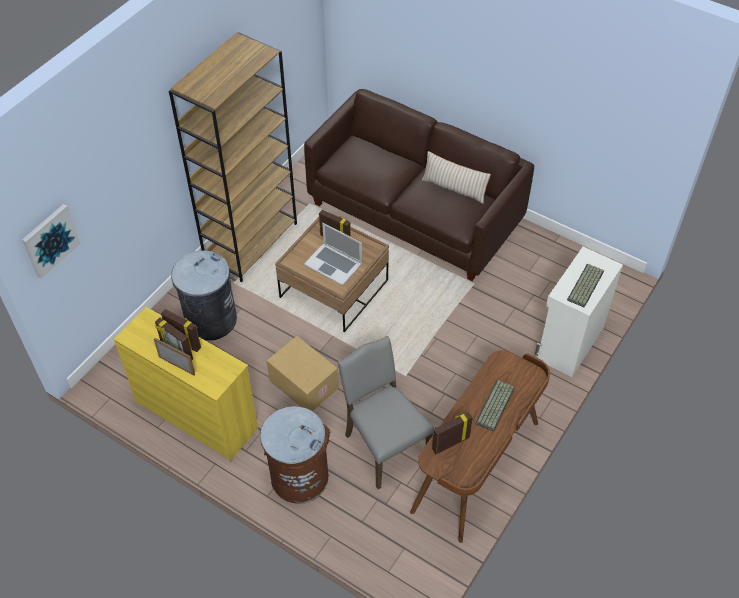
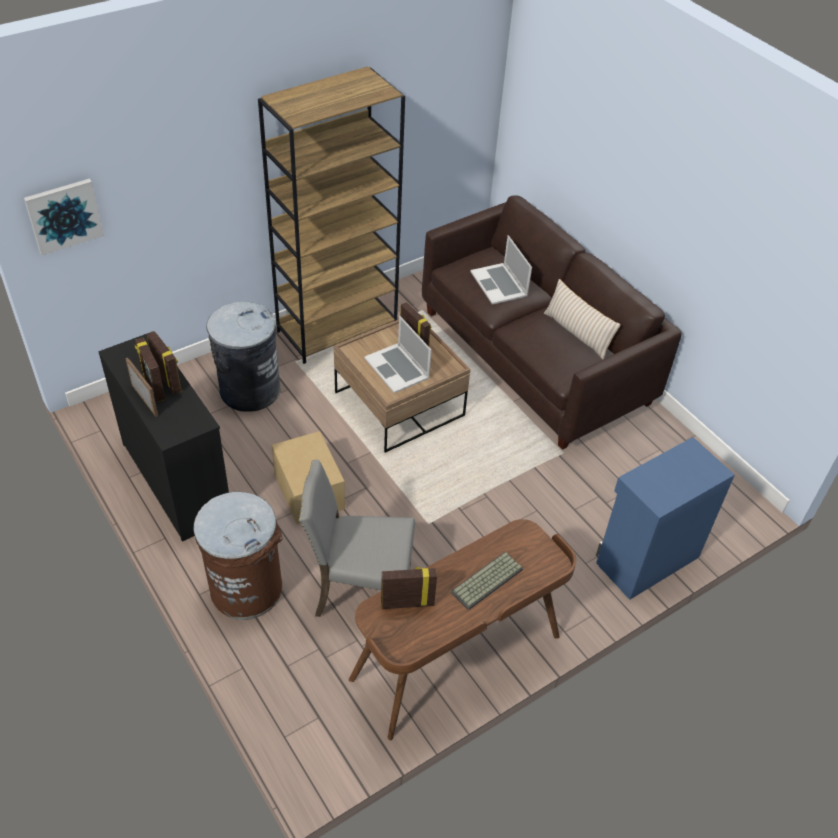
camera: 20 degrees right, 5 degrees down
(197, 415) = (177, 480): yellow dresser -> black dresser
(376, 167) = (499, 283): none -> laptop
(384, 446) = (360, 591): grey chair -> grey chair turned 75 degrees counterclockwise
(569, 343) = (645, 559): white cabinet -> blue cabinet
(586, 286) = (673, 483): keyboard -> none

